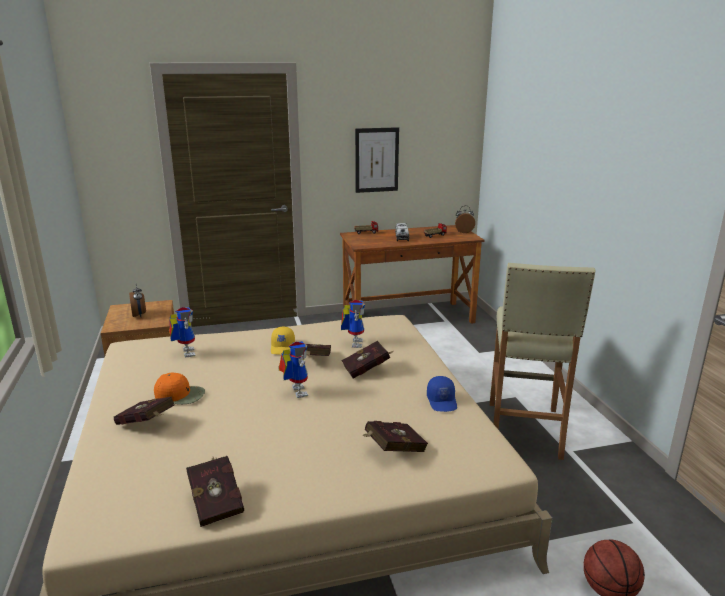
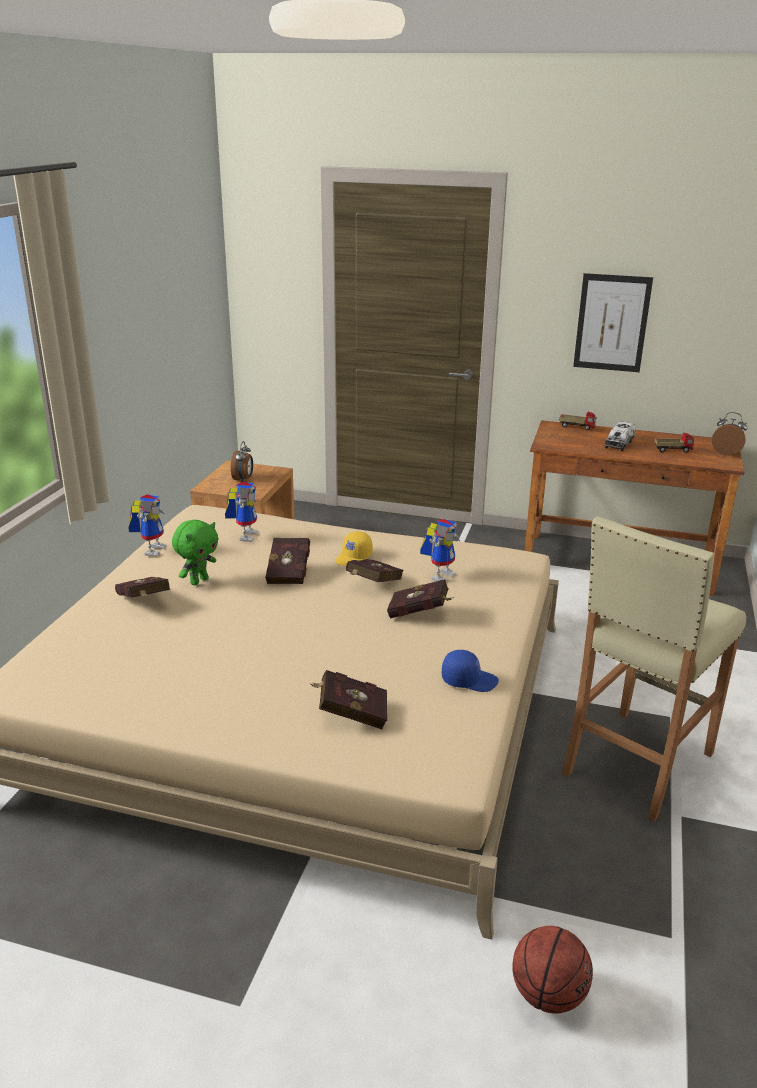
camera: 30 degrees right, 5 degrees up
(180, 395) = (199, 581): orange cap -> green plush toy
(216, 501) = (134, 700): red book -> red book (290, 572)
(295, 391) = (313, 613): toy robot -> toy robot (152, 549)
(442, 401) = (469, 680): blue cap -> blue cap turned 105 degrees counterclockwise

